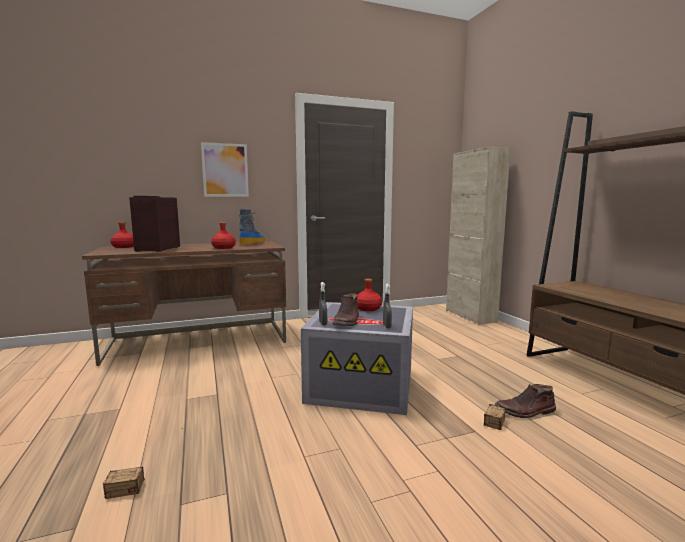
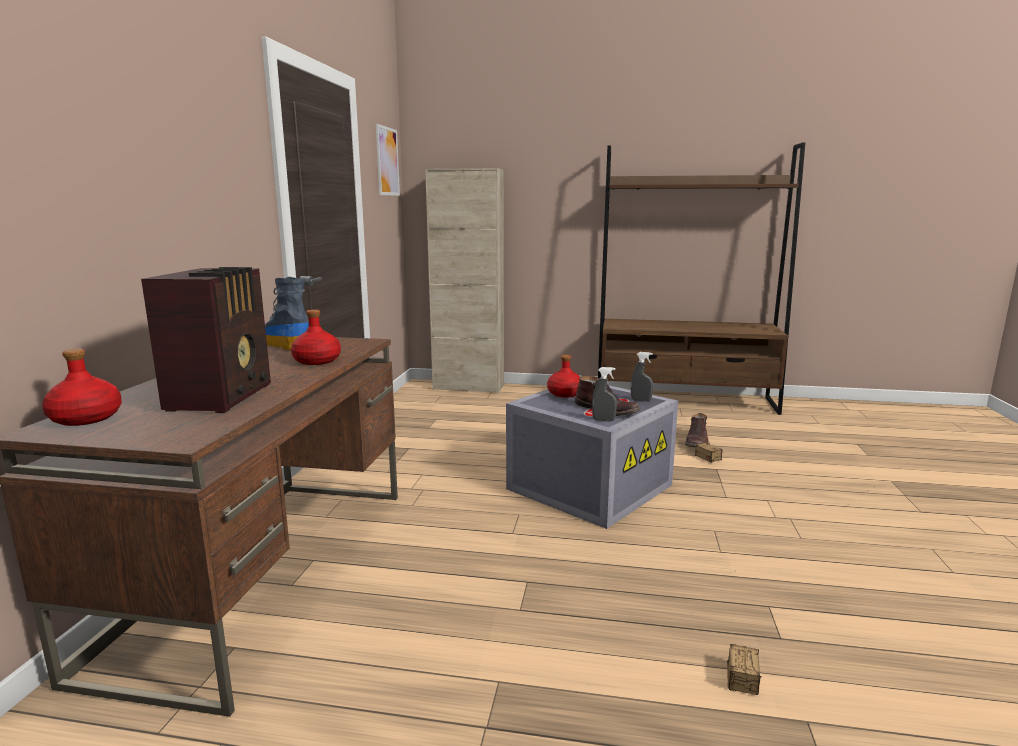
camera: 60 degrees left, 5 degrees up
(157, 249) = (223, 396): radio -> radio turned 120 degrees counterclockwise
(225, 170) = (192, 193): picture -> picture (387, 161)

